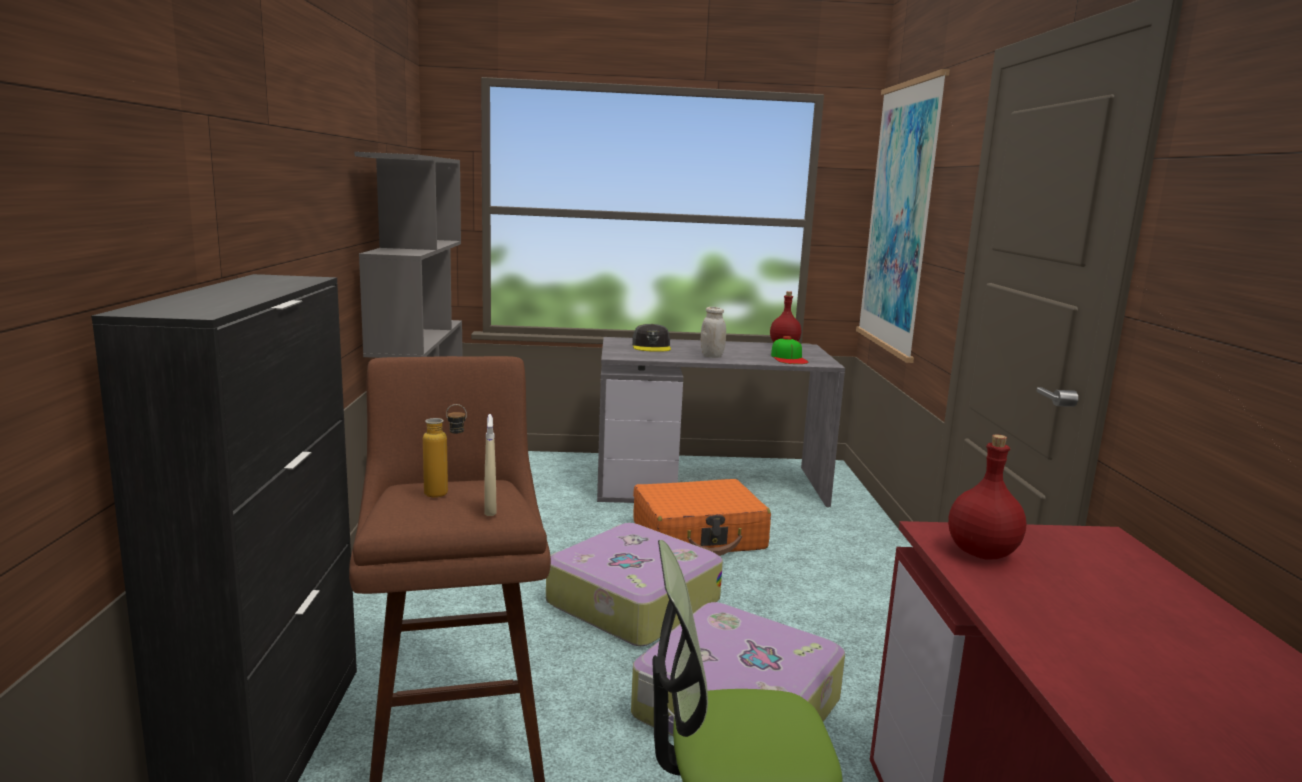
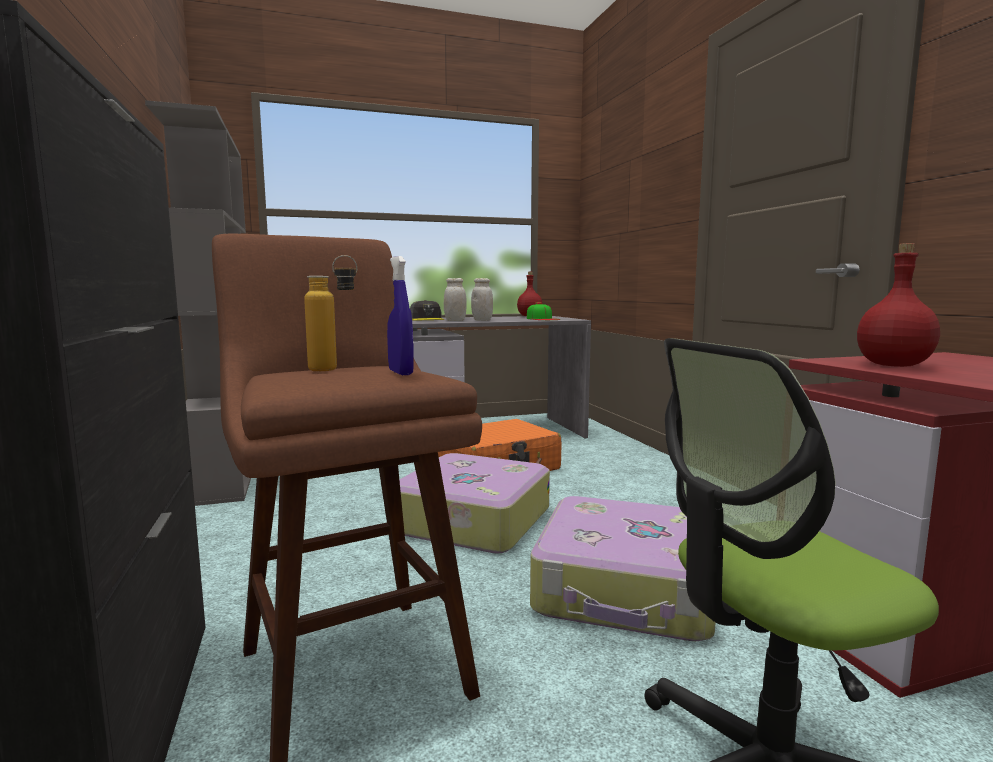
camera: 15 degrees left, 5 degrees down
(490, 510) = (400, 373): beige spray bottle -> blue spray bottle
(679, 355) = (455, 320): none -> white jar
(899, 218) = (614, 204): picture -> none

